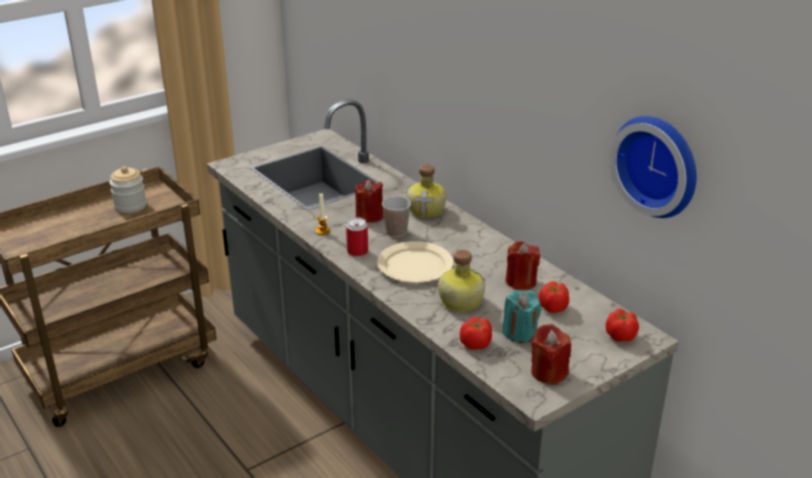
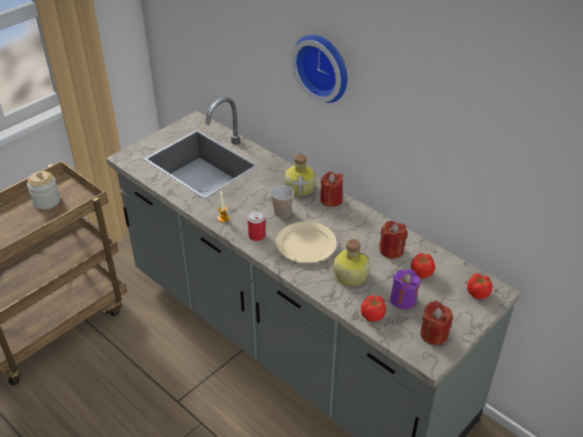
camera: 10 degrees left, 10 degrees up
(369, 216) = (256, 199): red candle -> red candle (331, 200)
(519, 333) = (403, 300): turquoise candle -> purple candle
(659, 164) = (506, 167): wall clock -> wall clock (324, 66)

